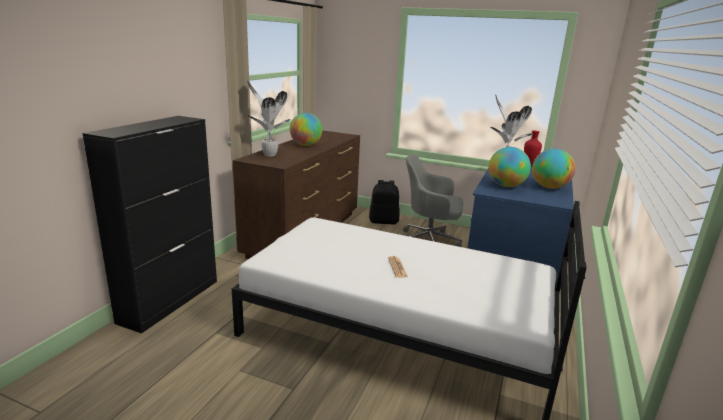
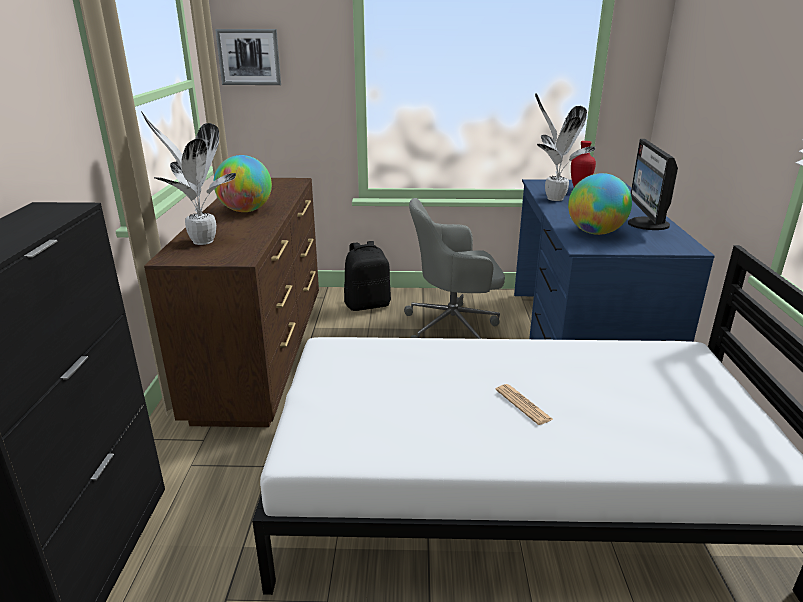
camera: 20 degrees left, 5 degrees up
(338, 60) = (249, 57): none -> picture
(549, 187) = (647, 224): globe -> monitor

